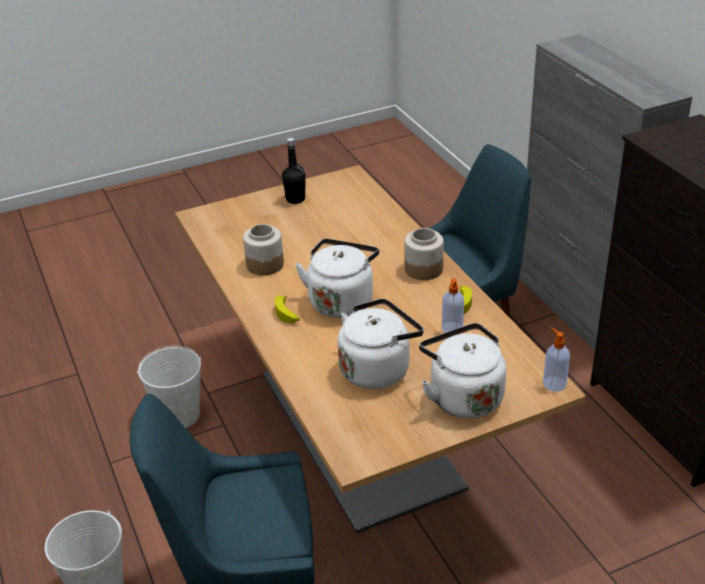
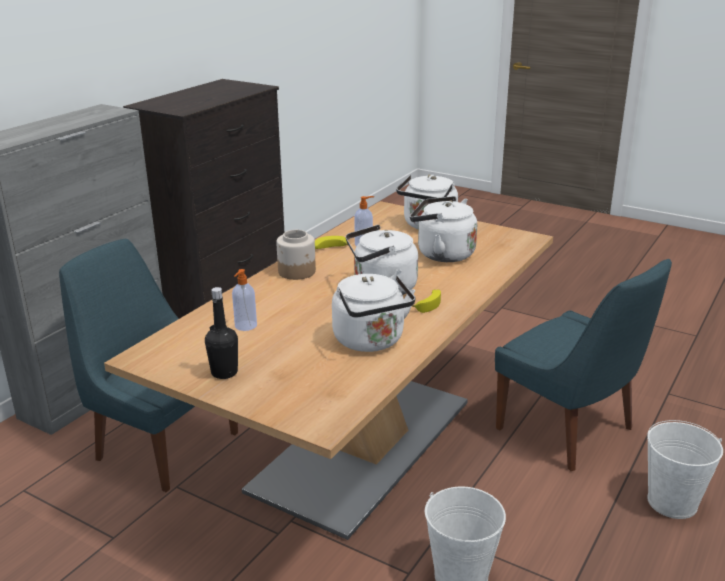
camera: 125 degrees left, 10 degrees down
(264, 264) = (371, 341): jar -> white kettle
(553, 383) = (381, 208): soap dispenser -> soap dispenser (245, 326)

